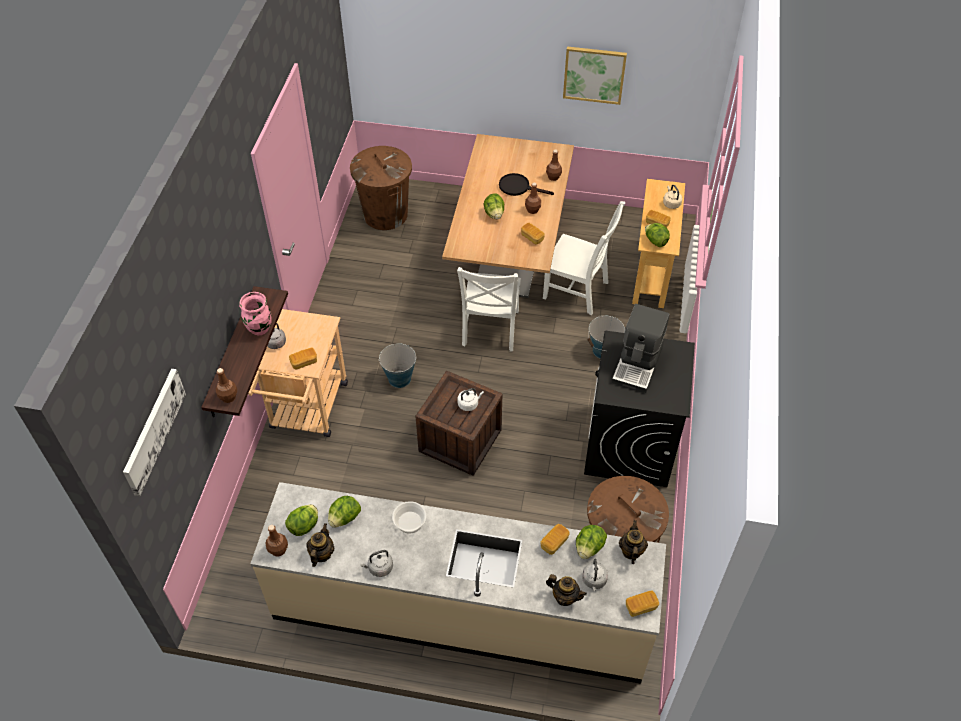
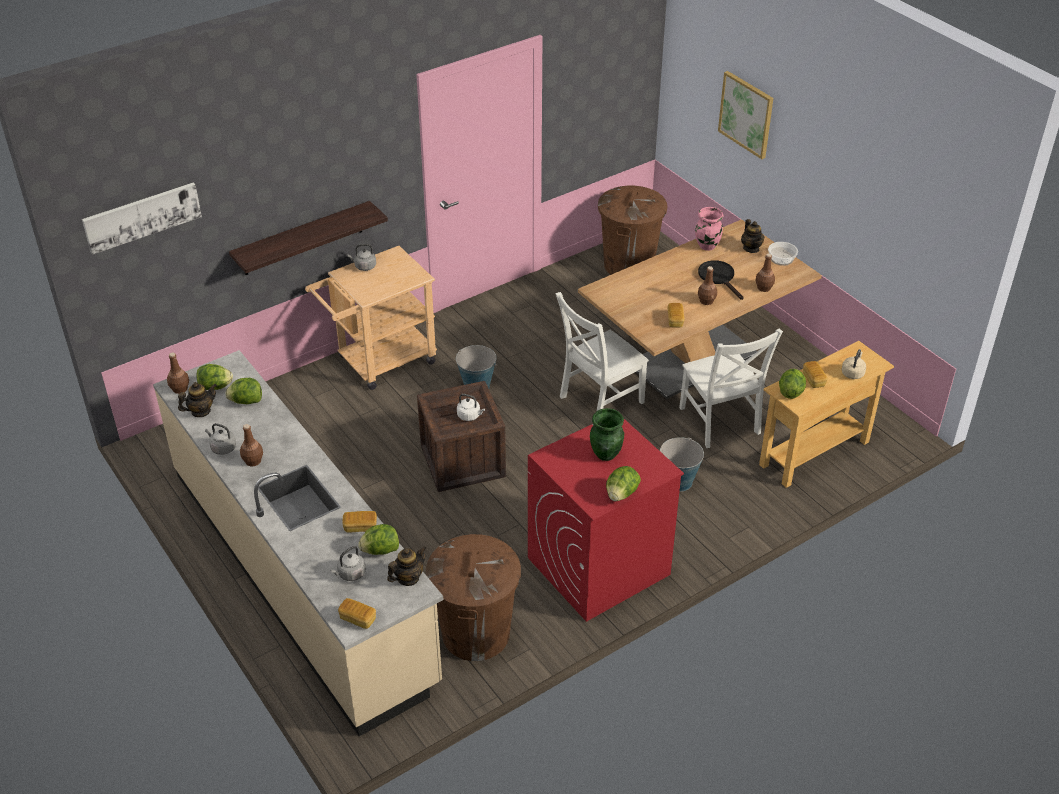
camera: 45 degrees right, 10 degrees down
(228, 397) = (252, 256): brown bottle -> brown bottle (252, 461)
(260, 329) = (333, 229): pink vase -> pink vase (707, 246)
(304, 362) = (366, 291): bread -> none
(410, 522) = (283, 436): bowl -> bowl (782, 259)
(494, 214) = (667, 284): lettuce -> lettuce (621, 494)
(565, 597) = (314, 566): teapot -> teapot (751, 248)
(594, 74) = (857, 196): picture -> picture (746, 114)
(629, 445) = (598, 566): black washing machine -> red washing machine
(638, 365) = (606, 454): coffee machine -> green vase

